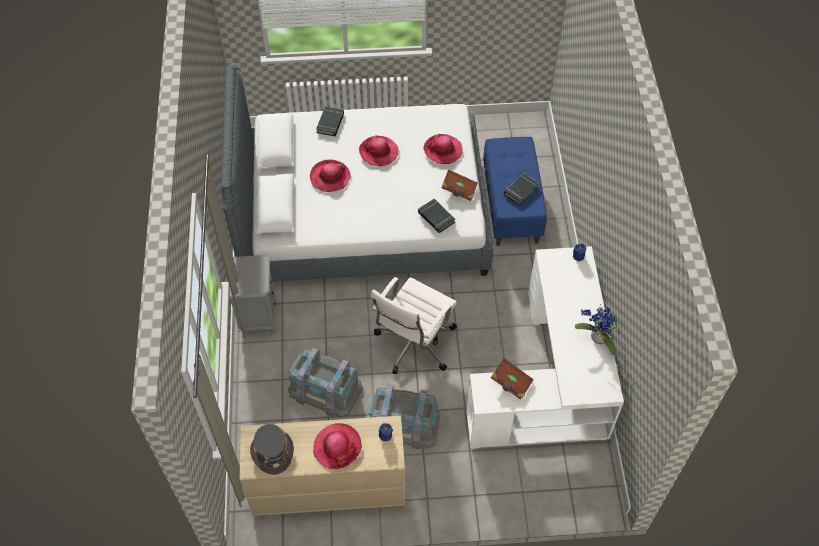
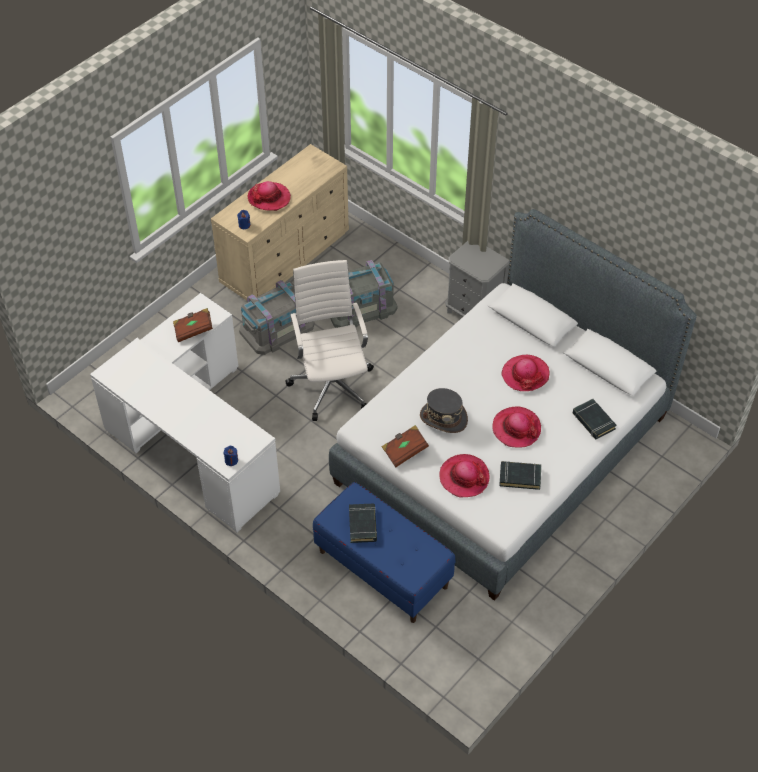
camera: 135 degrees right, 5 degrees down
(272, 452) = (307, 168): grey hat -> grey hat (443, 418)
(436, 217) = (394, 409): black book -> black book (520, 477)
(597, 338) = (152, 404): potted plant -> none

